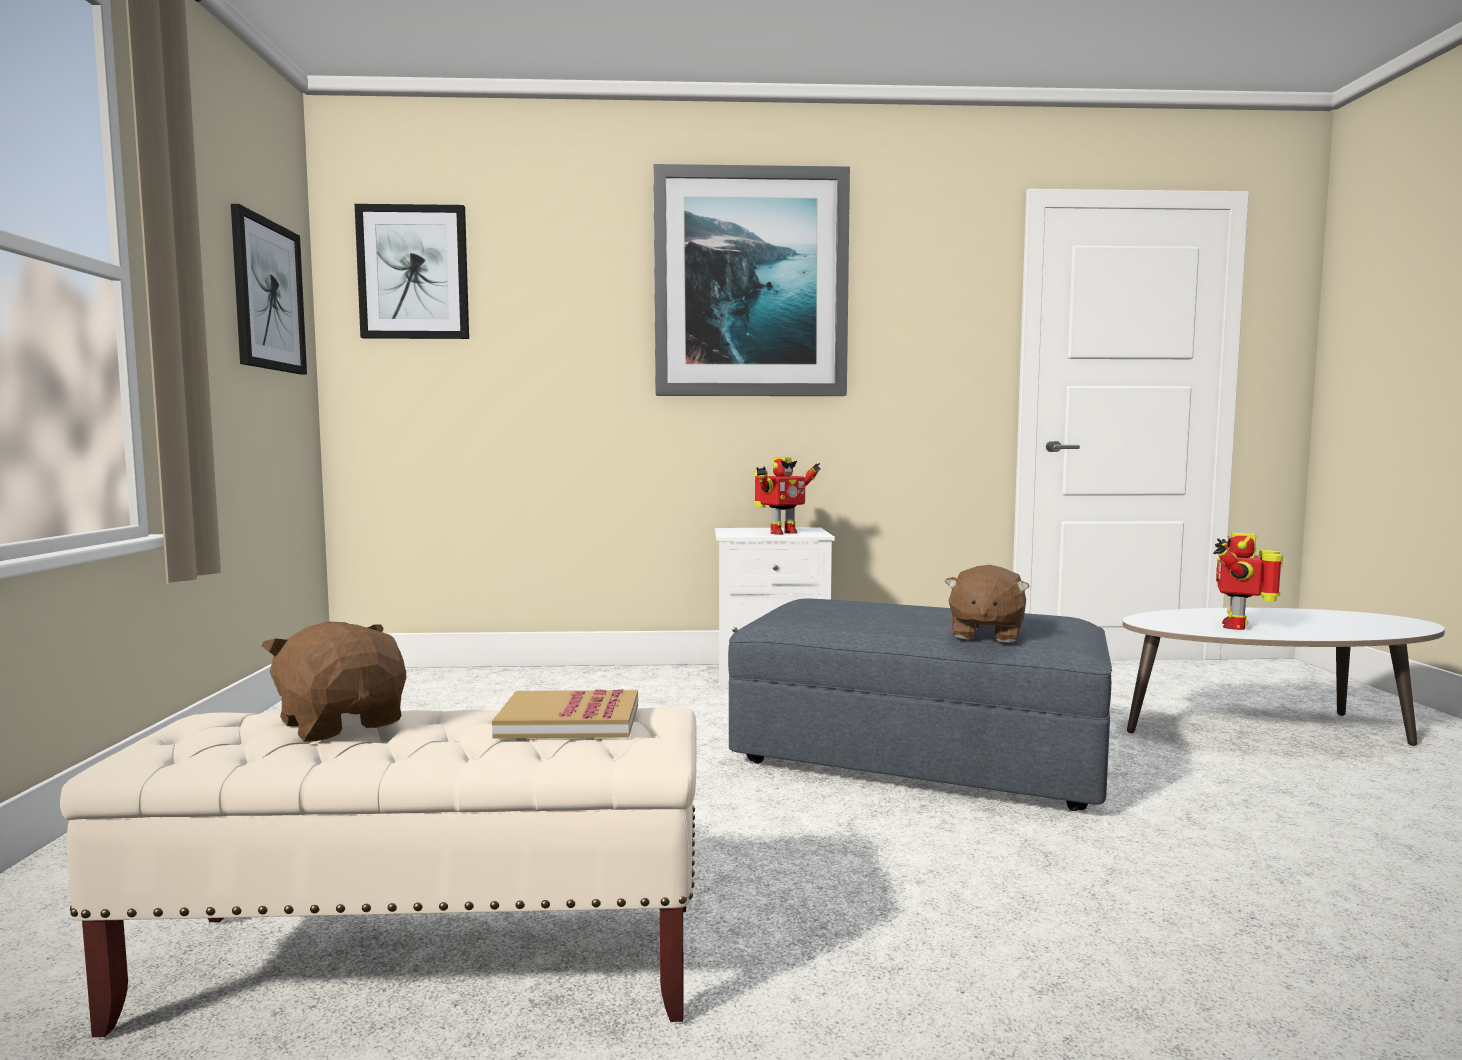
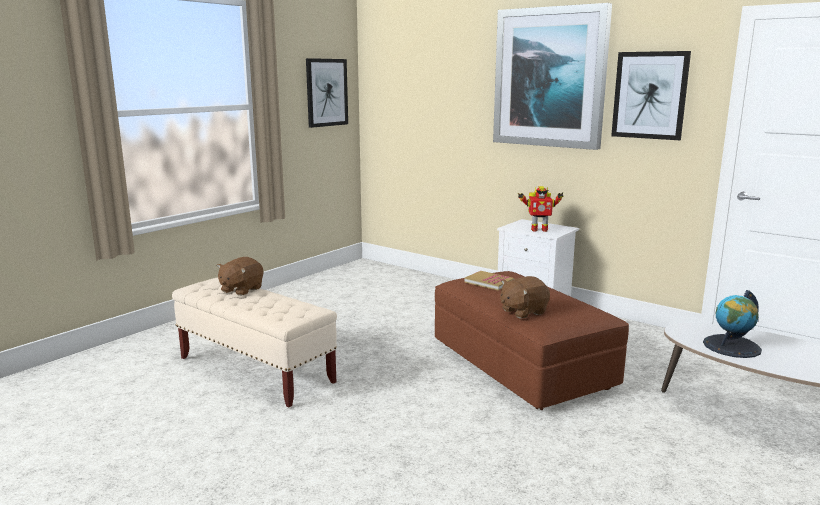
camera: 40 degrees right, 10 degrees up
(343, 723) = (241, 290): brown plush toy -> brown plush toy turned 150 degrees counterclockwise
(413, 272) = (394, 72): picture -> picture (650, 95)
(569, 720) = (288, 305): book -> book (489, 282)
(917, 756) = (521, 365): grey ottoman -> brown ottoman
(1238, 626) = (732, 346): toy robot -> globe

